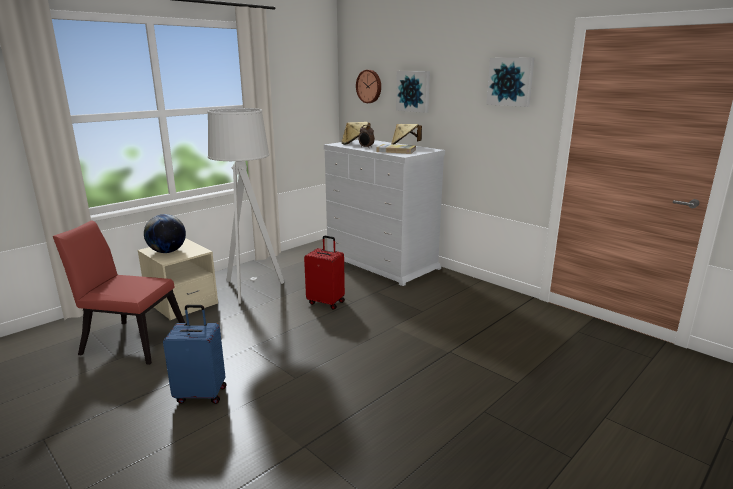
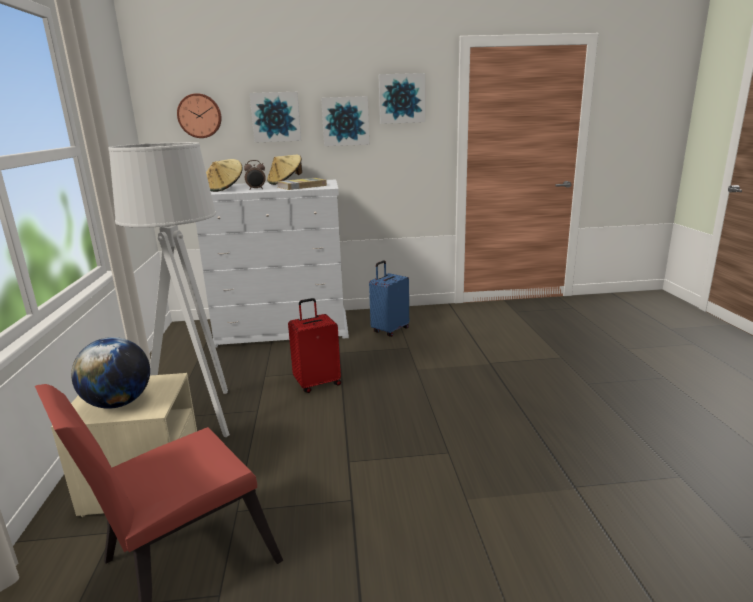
camera: 50 degrees left, 0 degrees up
(201, 394) = (412, 530): blue suitcase -> blue suitcase (389, 330)
(461, 99) = (345, 121): none -> picture

